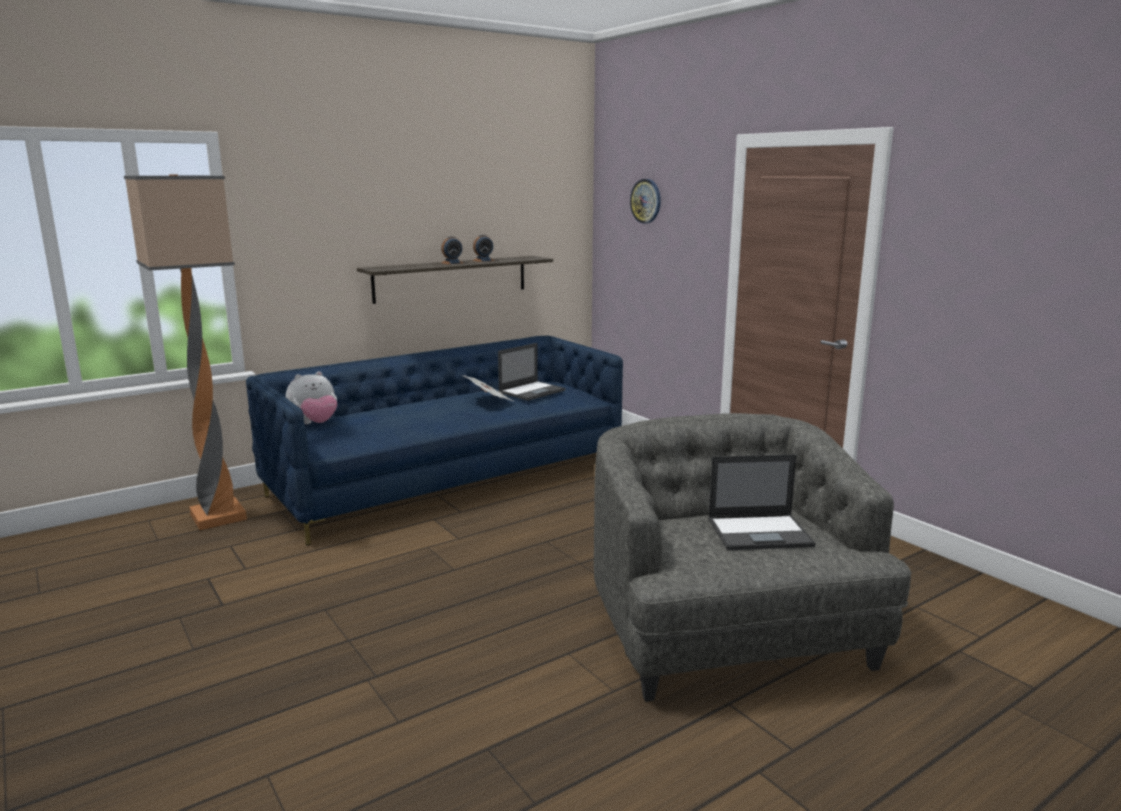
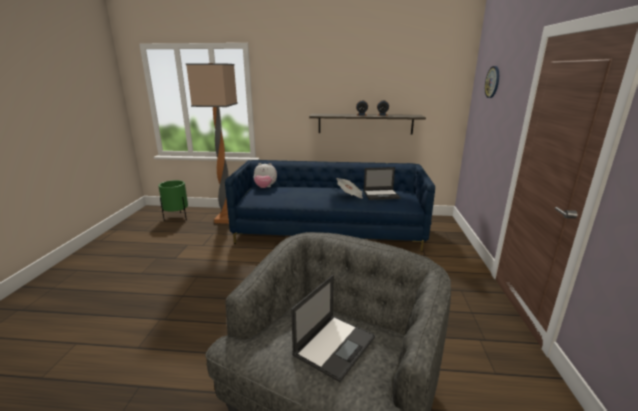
camera: 40 degrees right, 5 degrees up
(82, 548) = (177, 217): none -> green planter
(760, 532) = (335, 345): laptop -> laptop turned 90 degrees counterclockwise

